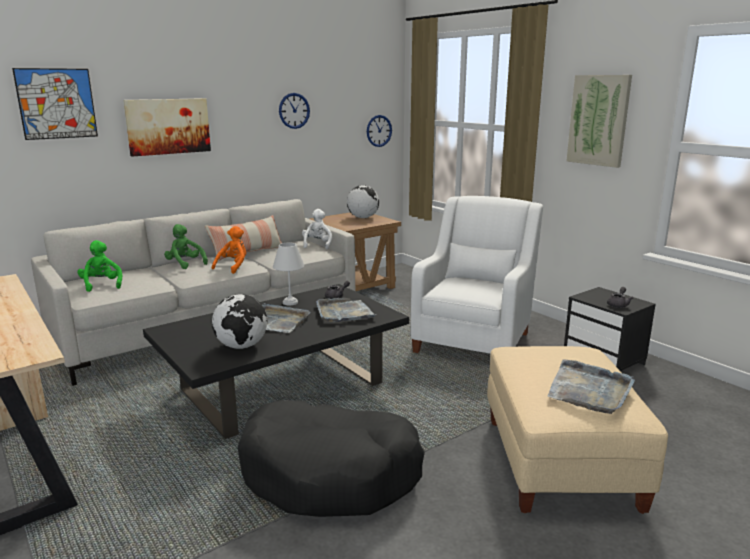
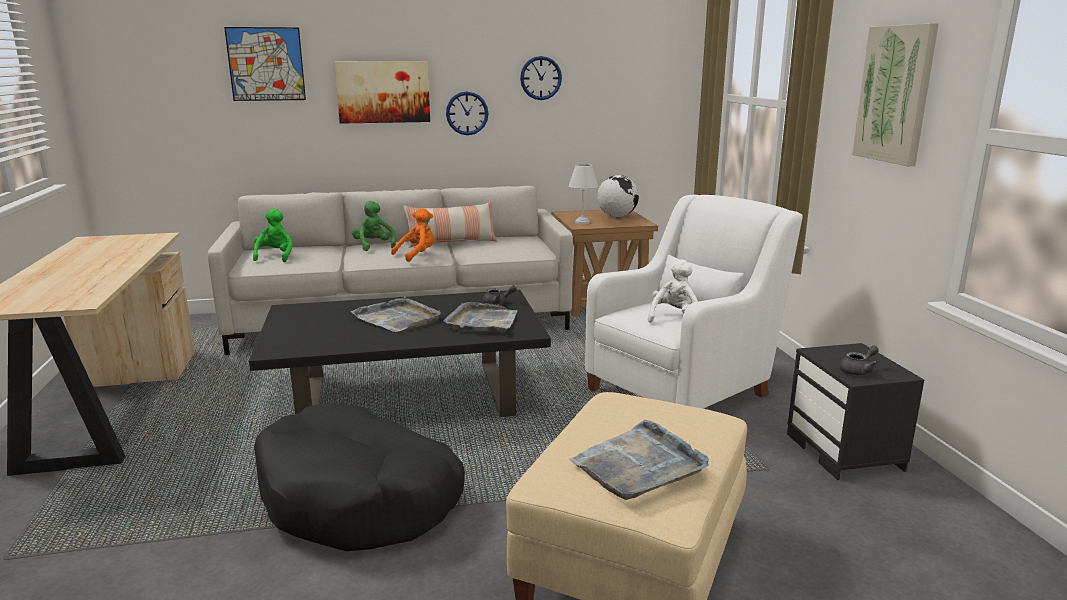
camera: 25 degrees right, 0 degrees up
(242, 346) = (334, 337): globe -> none
(289, 303) = (439, 301): white table lamp -> white table lamp (581, 222)
(317, 245) = (537, 243): white plush toy -> white plush toy (674, 319)
(379, 131) = (662, 107): wall clock -> wall clock (467, 113)

